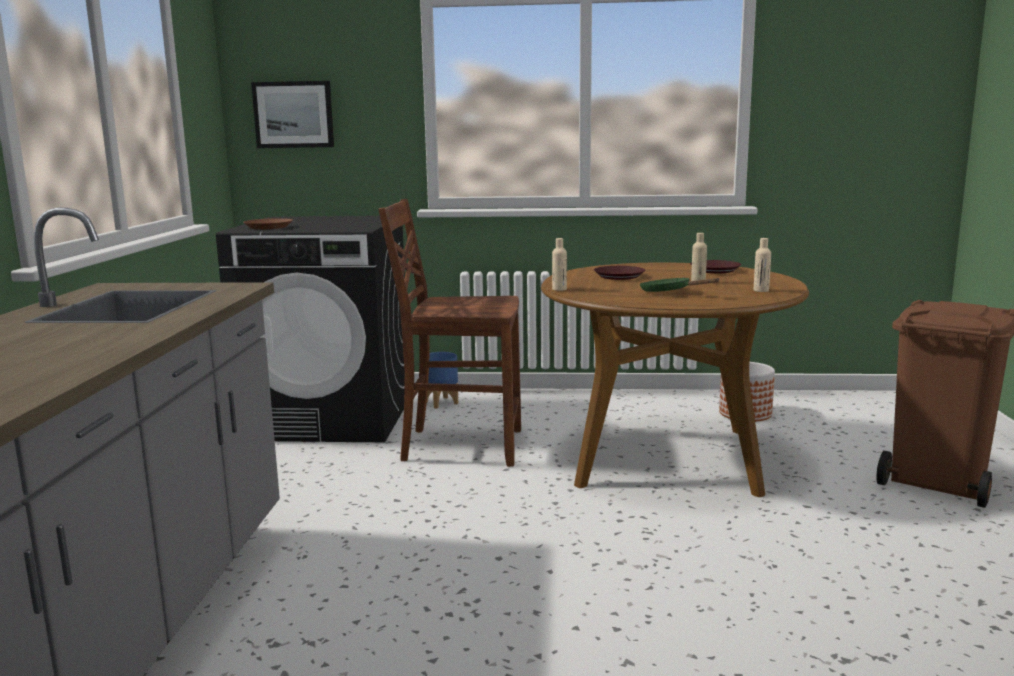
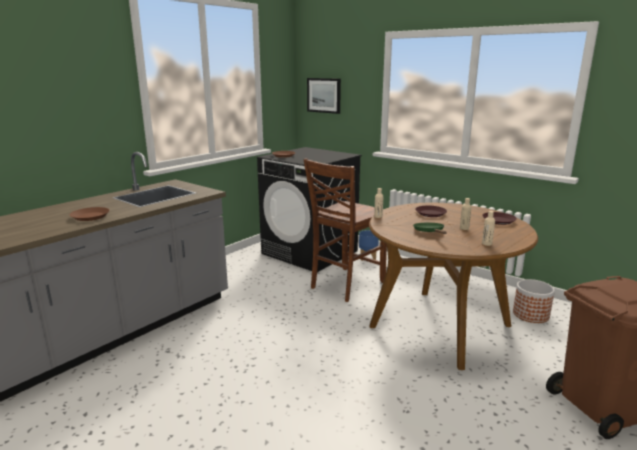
camera: 35 degrees right, 5 degrees up
(73, 350) = (91, 217): none -> brown plate
(460, 446) = (345, 285): brown chair -> brown chair turned 90 degrees counterclockwise

